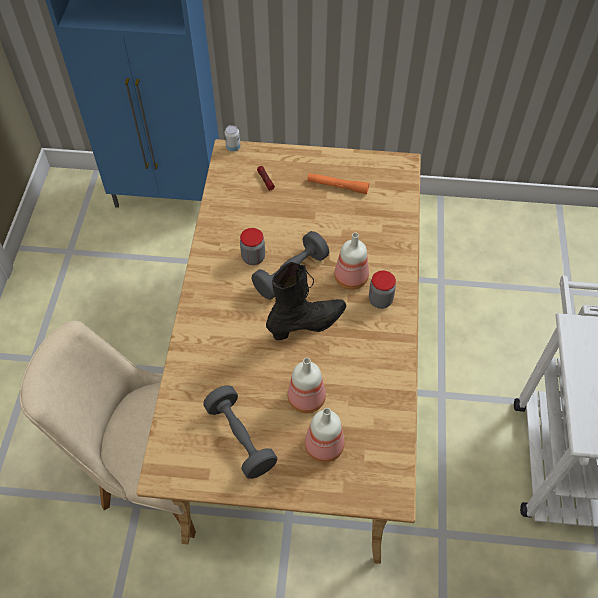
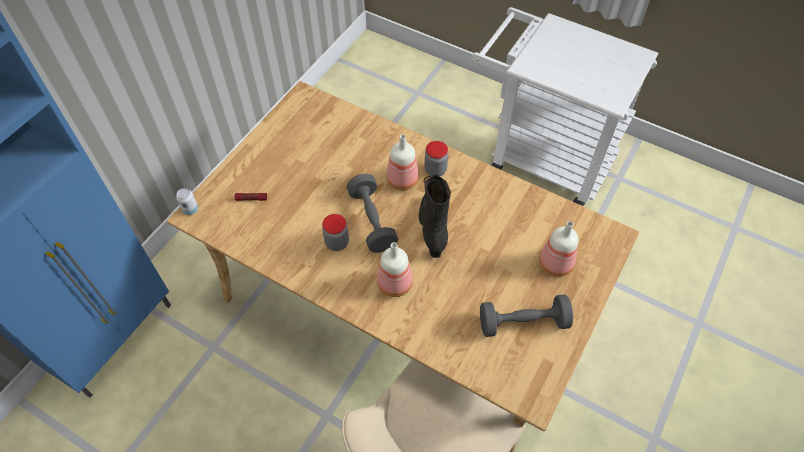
camera: 65 degrees left, 0 degrees up
(307, 398) = (506, 258): bottle -> bottle (395, 283)
(337, 186) = (297, 149): orange flashlight -> none

